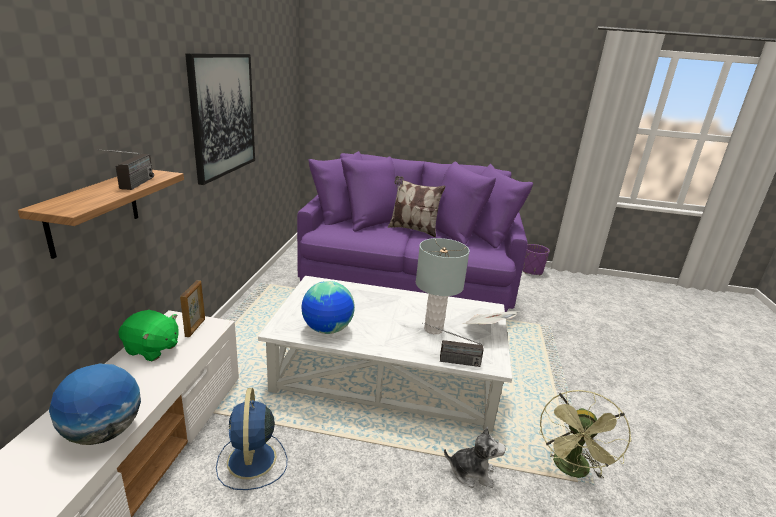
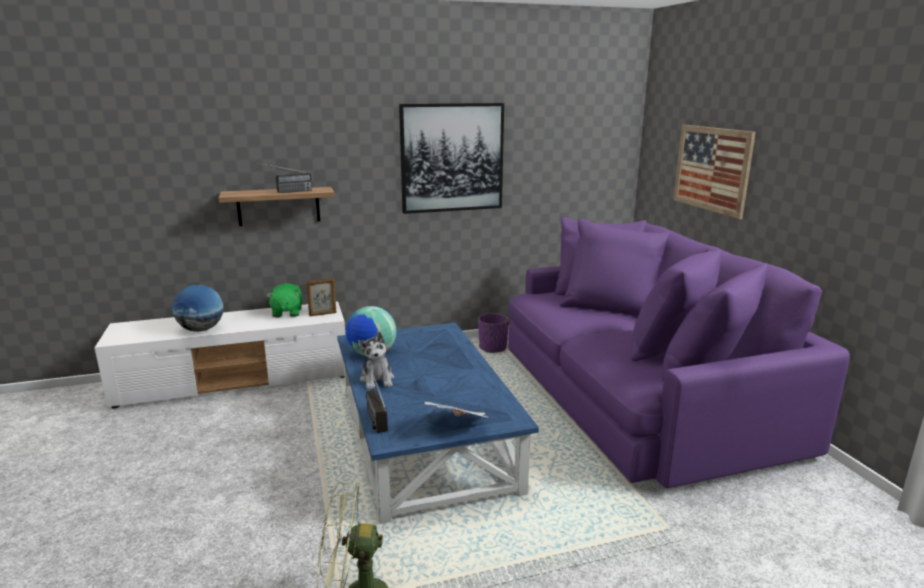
camera: 65 degrees right, 5 degrees down
(251, 461) = (268, 414): blue fan -> none
(389, 371) = (426, 438): white coffee table -> blue coffee table
(390, 108) = (712, 169): none -> picture
(413, 229) = (624, 327): pillow -> none
(433, 329) = (425, 396): grey table lamp -> none
(472, 472) = (312, 522): plush toy -> plush toy (377, 379)
(532, 271) = (854, 493): purple planter -> purple planter (493, 348)

